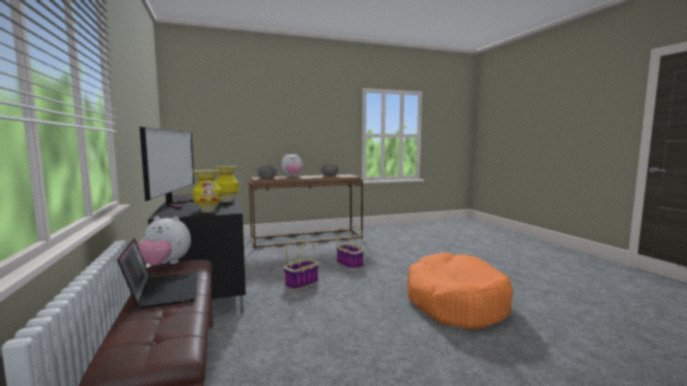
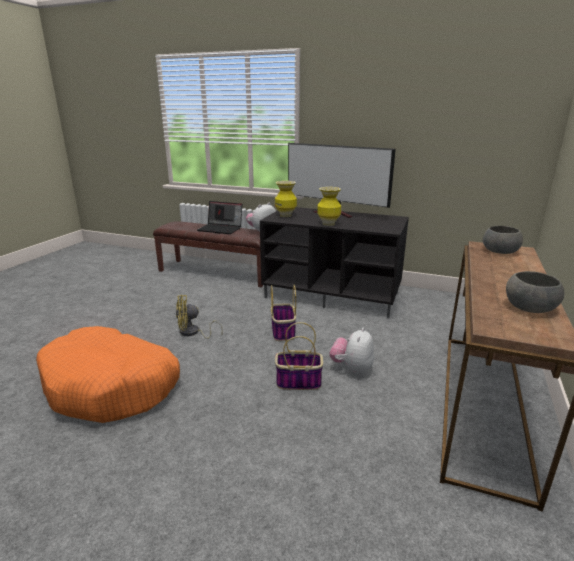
camera: 130 degrees right, 15 degrees up
(292, 176) = (521, 271): plush toy -> plush toy (352, 368)
(357, 311) = (193, 333): none -> yellow fan

